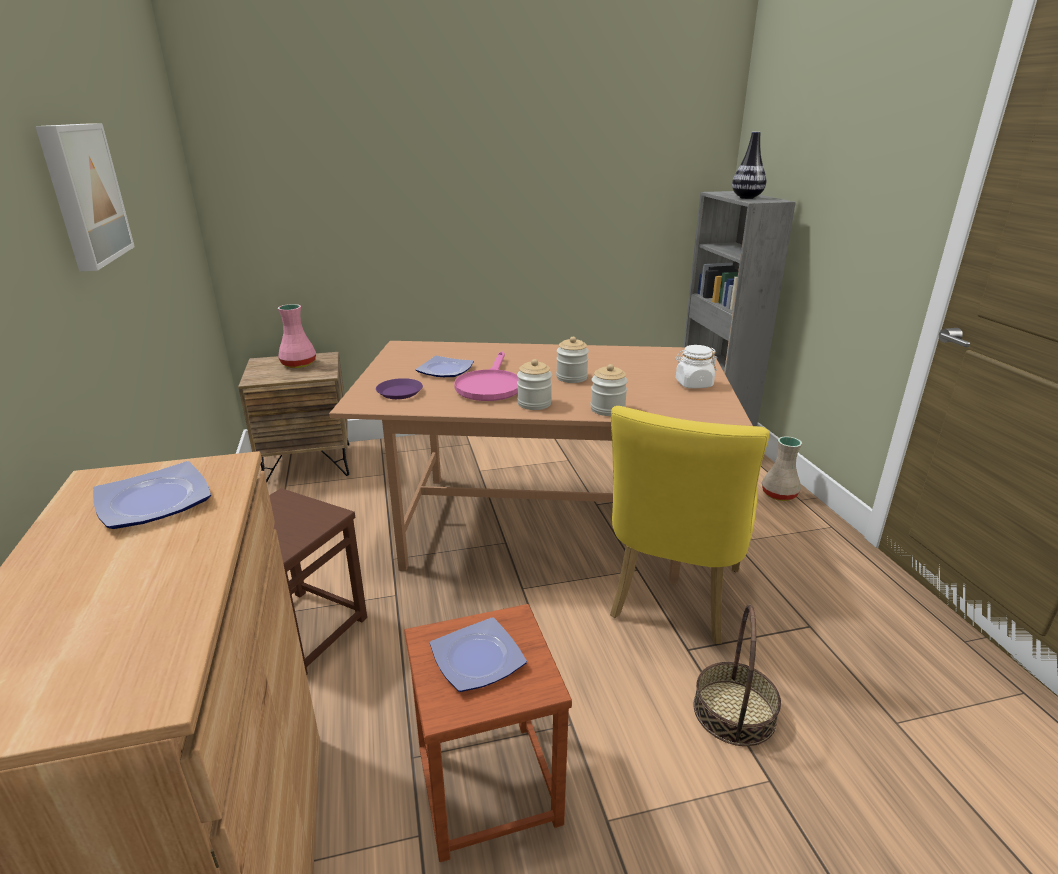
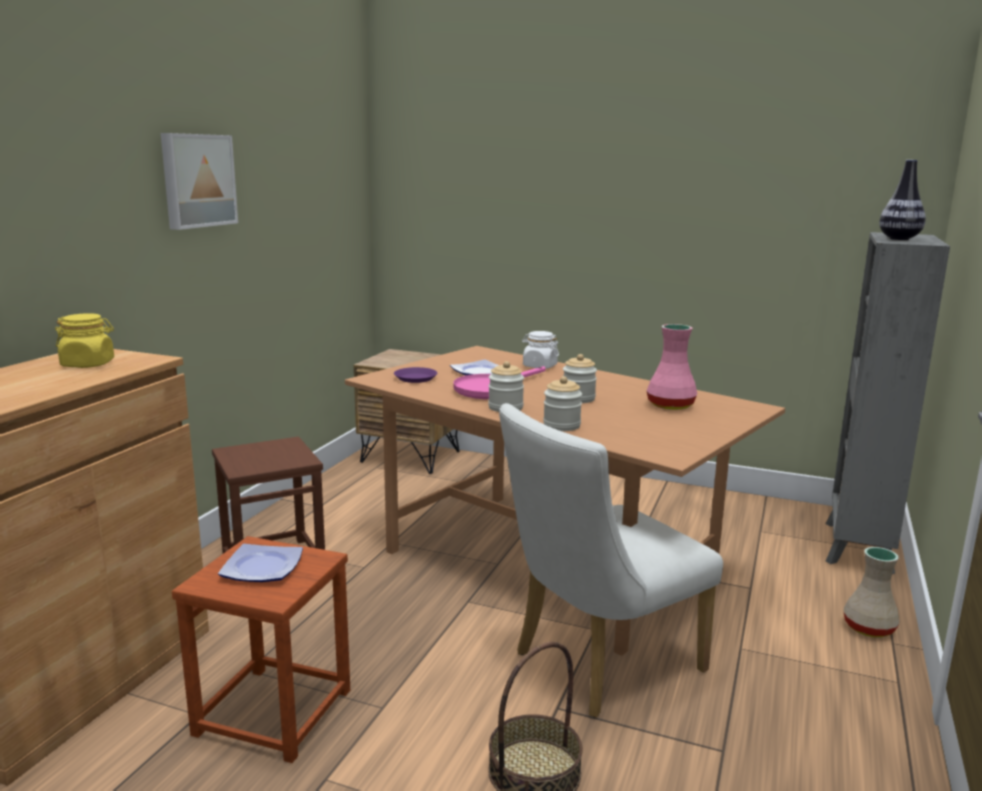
camera: 35 degrees right, 10 degrees down
(152, 503) = (88, 364): plate -> yellow jar
(299, 364) = (418, 359): pink vase -> pink vase (671, 405)
(672, 600) = (597, 665): yellow chair -> white chair
(693, 384) = (692, 428): white jar -> white jar (539, 366)

